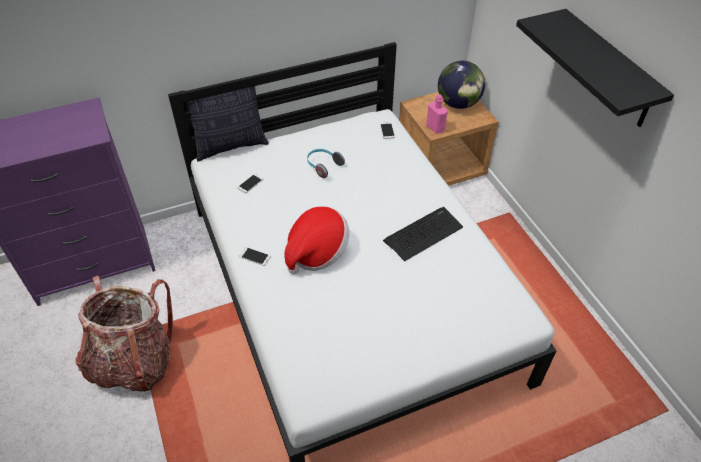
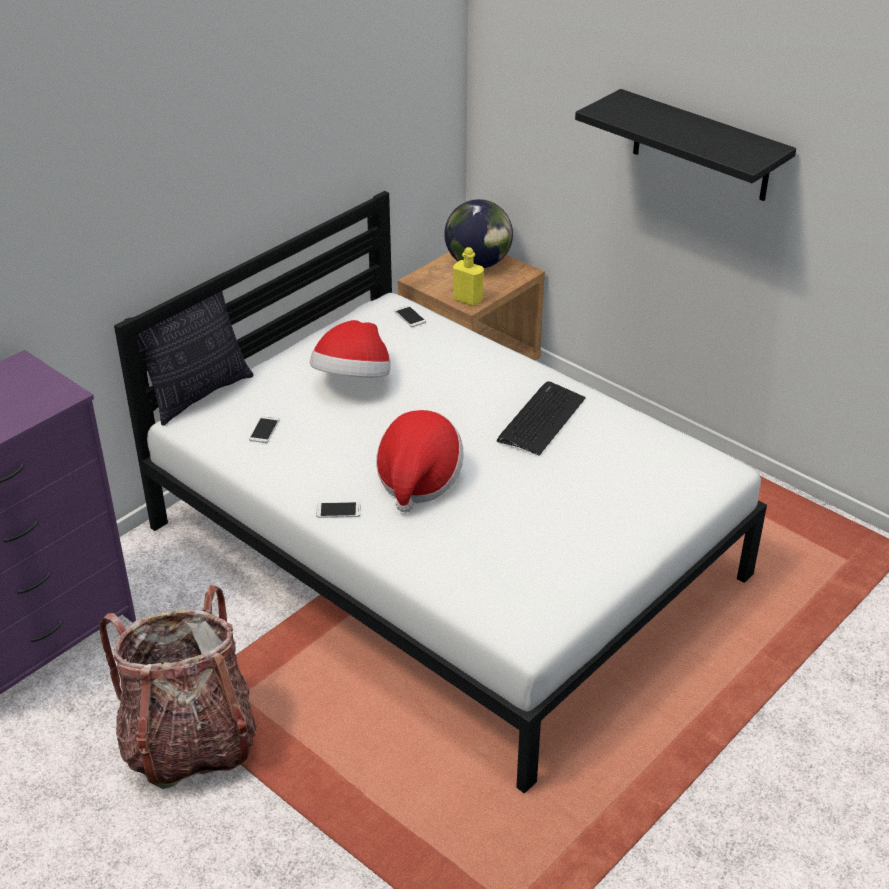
camera: 25 degrees left, 10 degrees down
(323, 166) = (353, 381): headphones -> hat
(435, 128) = (467, 300): pink bottle -> yellow bottle

